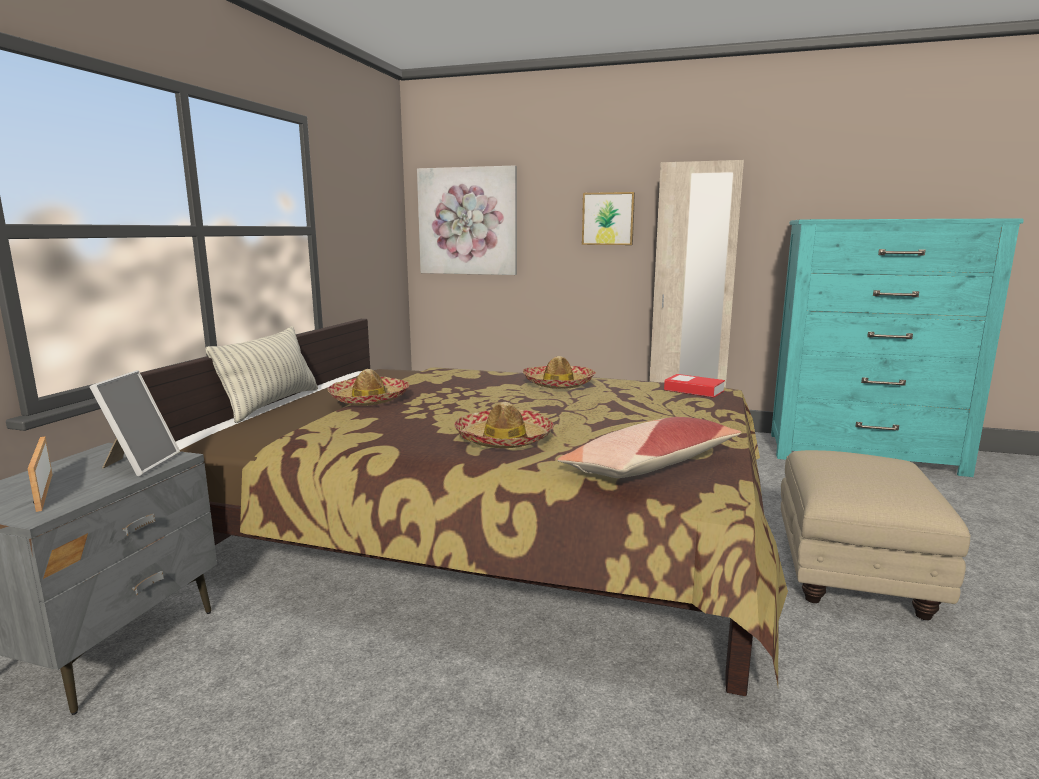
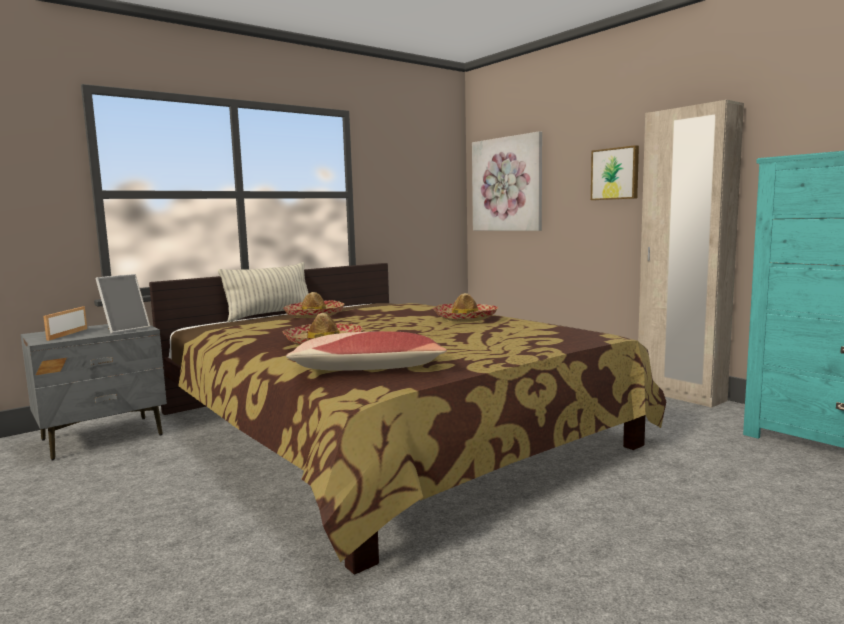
camera: 35 degrees right, 5 degrees down
(694, 390) = (569, 333): book -> none
(852, 573) = (623, 537): beige ottoman -> none

